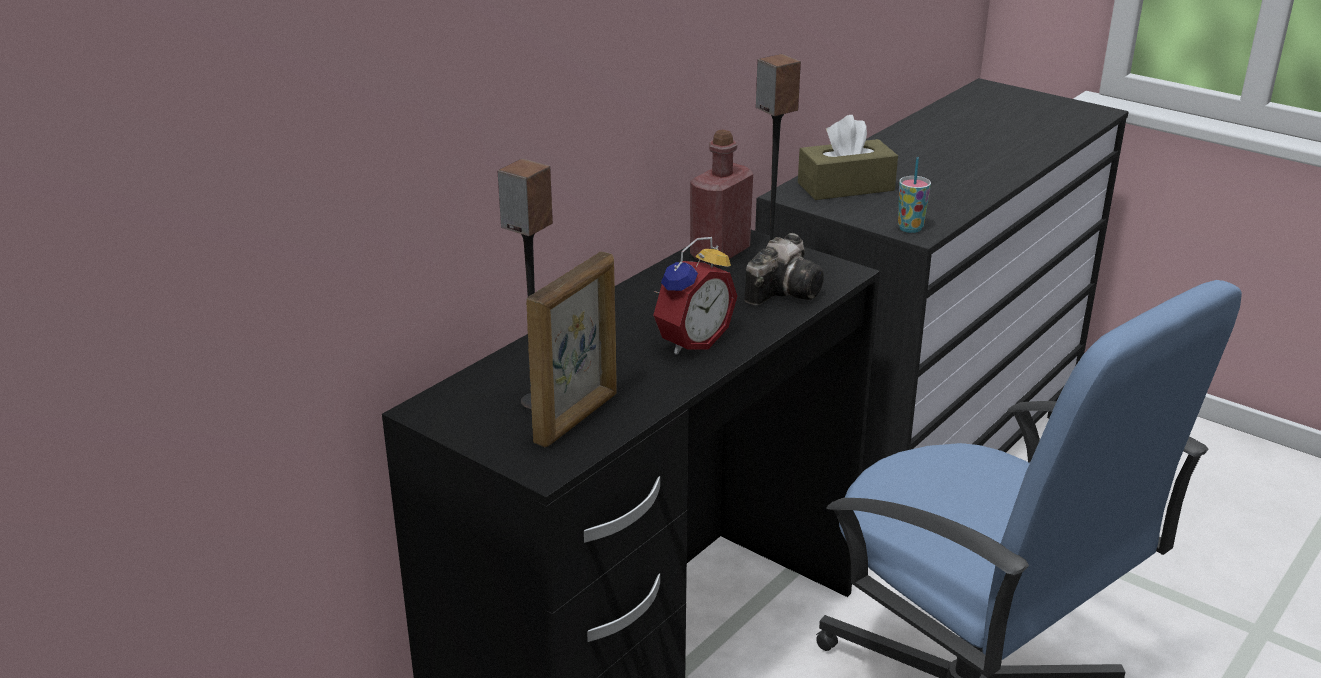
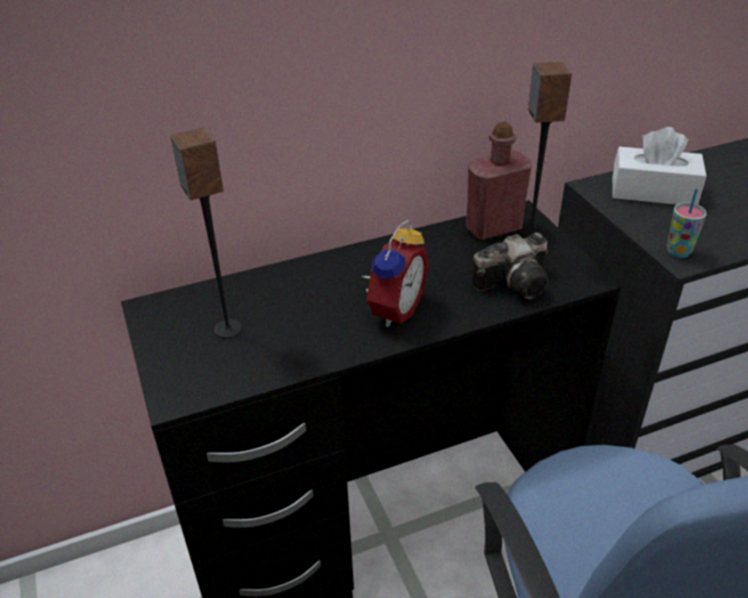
camera: 30 degrees right, 10 degrees up
(577, 418) = (241, 356): picture frame -> none
(690, 341) = (393, 309): alarm clock -> alarm clock turned 45 degrees counterclockwise
(845, 187) = (653, 191): brown tissue box -> white tissue box

